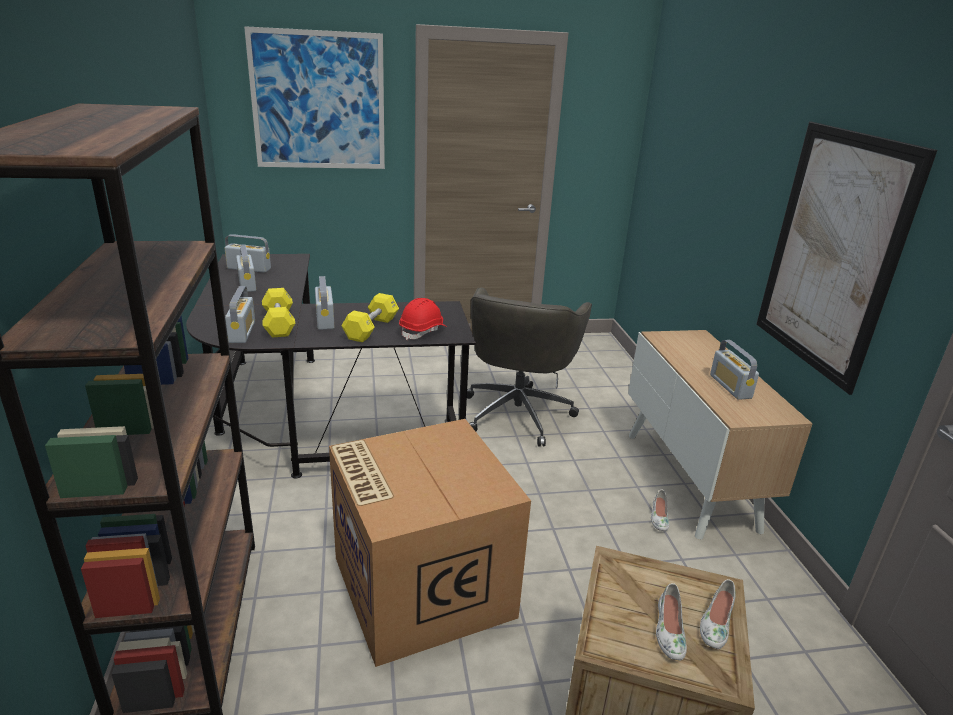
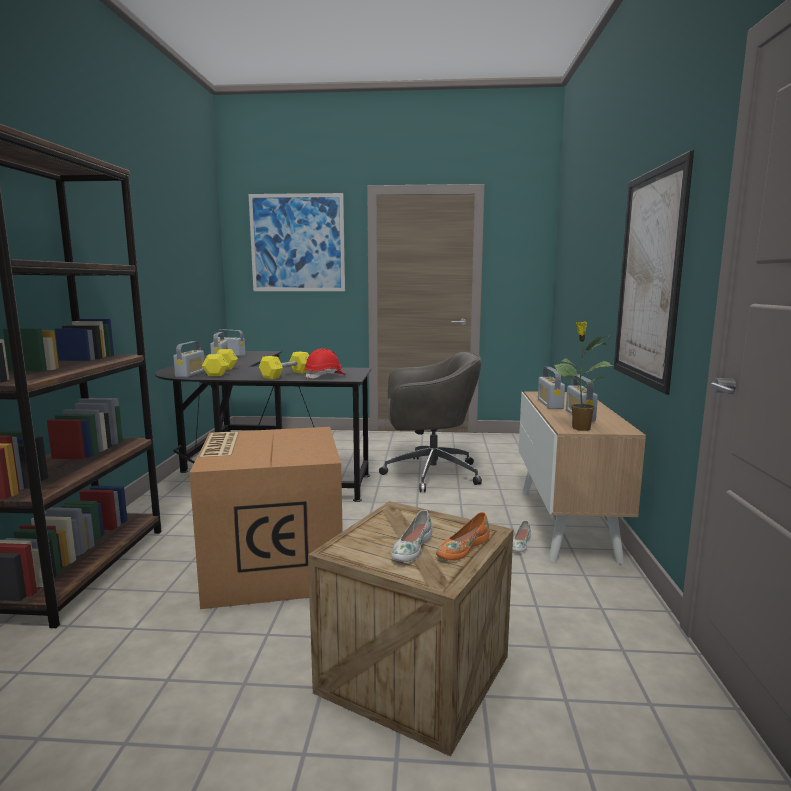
camera: 15 degrees right, 15 degrees down
(325, 320) = (256, 371): radio -> radio (550, 404)
(518, 412) = (429, 474): grey office chair -> grey office chair turned 120 degrees counterclockwise
(716, 622) = (462, 548): white shoe -> orange shoe
(745, 415) = (579, 428): none -> potted plant

